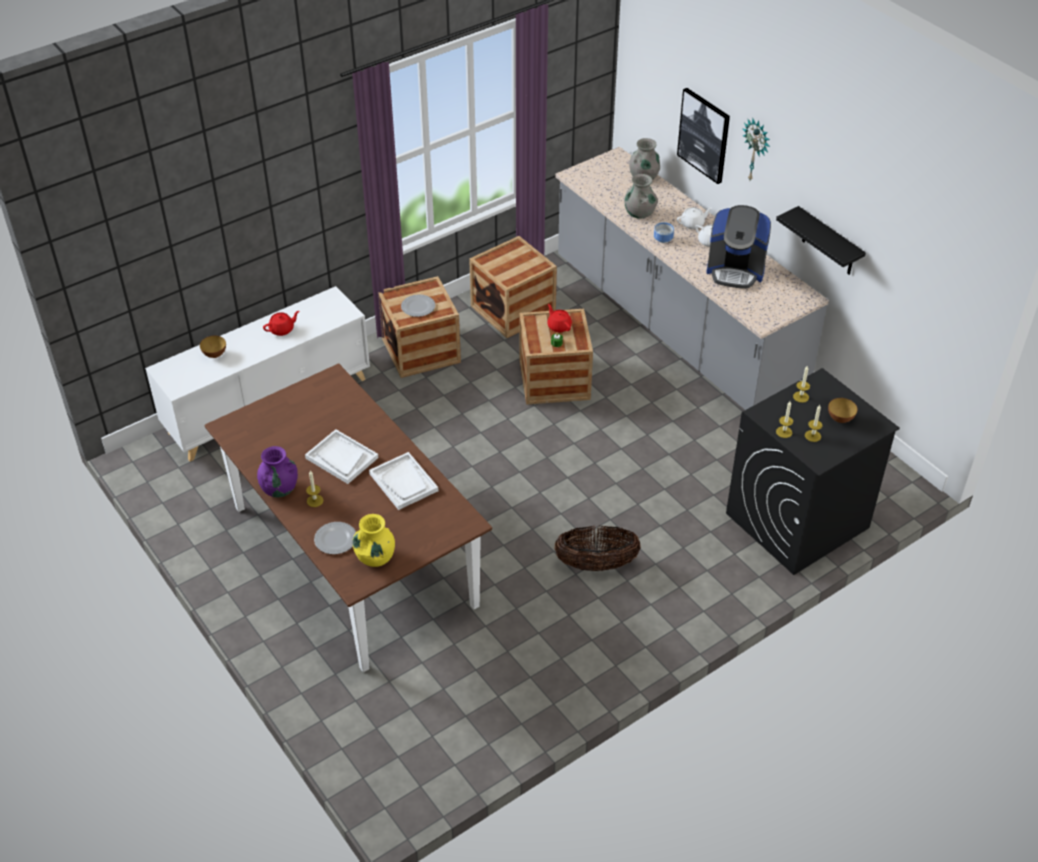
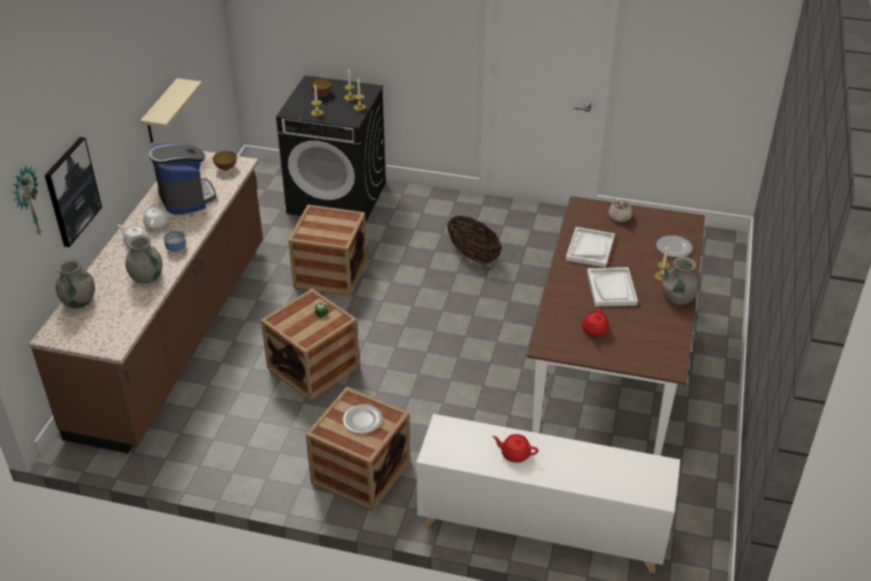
camera: 130 degrees left, 5 degrees down
(215, 355) = (599, 475): bowl -> bowl (226, 168)
(279, 489) = (677, 298): purple vase -> grey vase
(375, 557) = (660, 224): yellow vase -> none
(419, 536) = (619, 217): none -> beige teapot
(513, 310) = (242, 446): crate -> crate (330, 273)
(559, 326) = (298, 322): red teapot -> red teapot (594, 330)
(675, 327) = (175, 336): grey counter -> brown counter
(756, 150) = (104, 129): wall clock -> wall clock (27, 202)
(828, 243) = (161, 112): black shelf -> beige shelf

